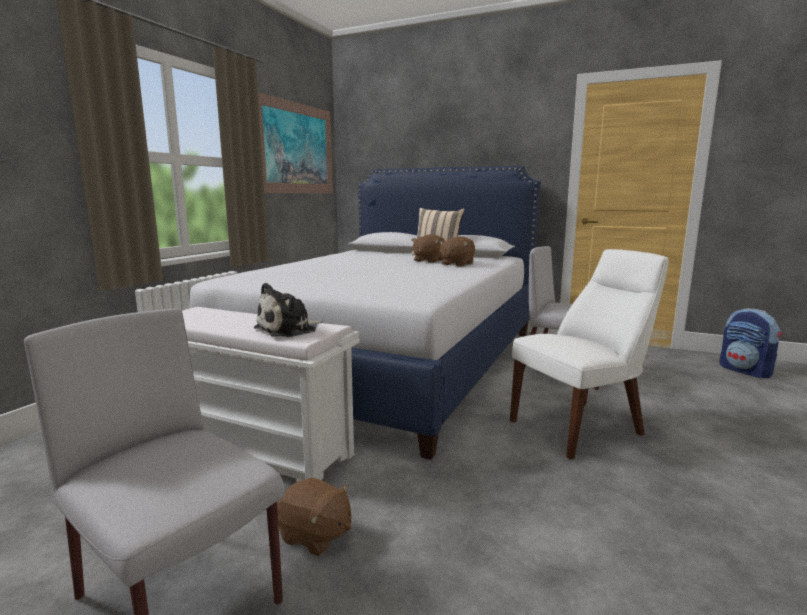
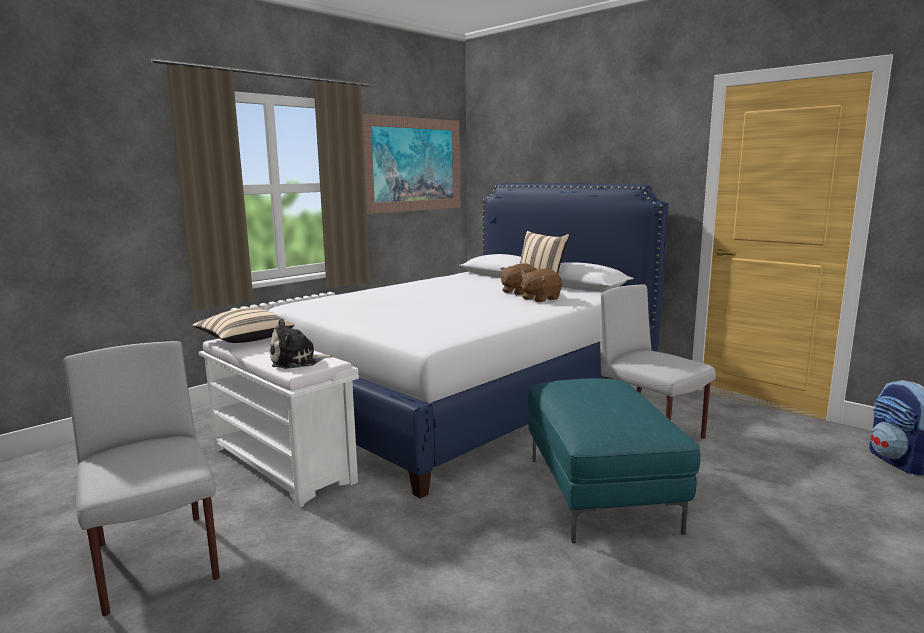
camera: 20 degrees right, 0 degrees up
(195, 316) = (244, 340): none -> beige pillow
(315, 536) = (275, 540): brown plush toy -> none
(581, 427) = (601, 493): white chair -> turquoise ottoman

